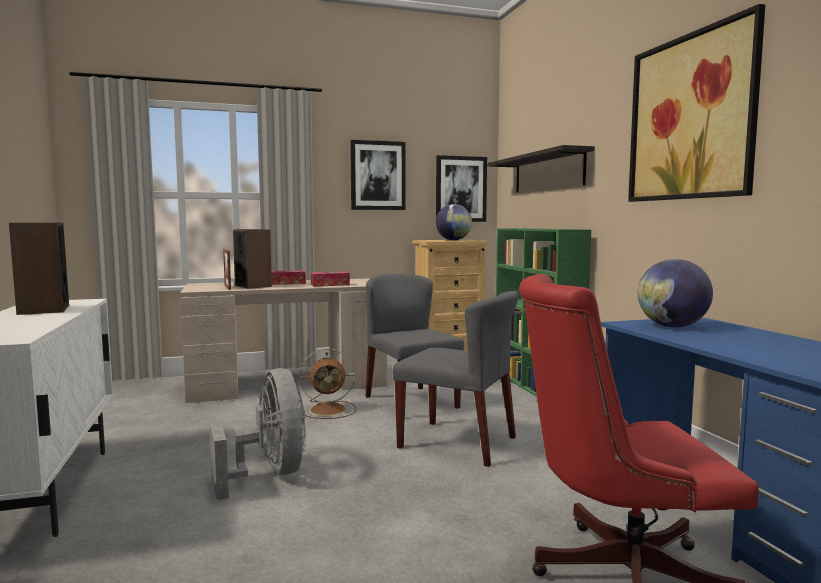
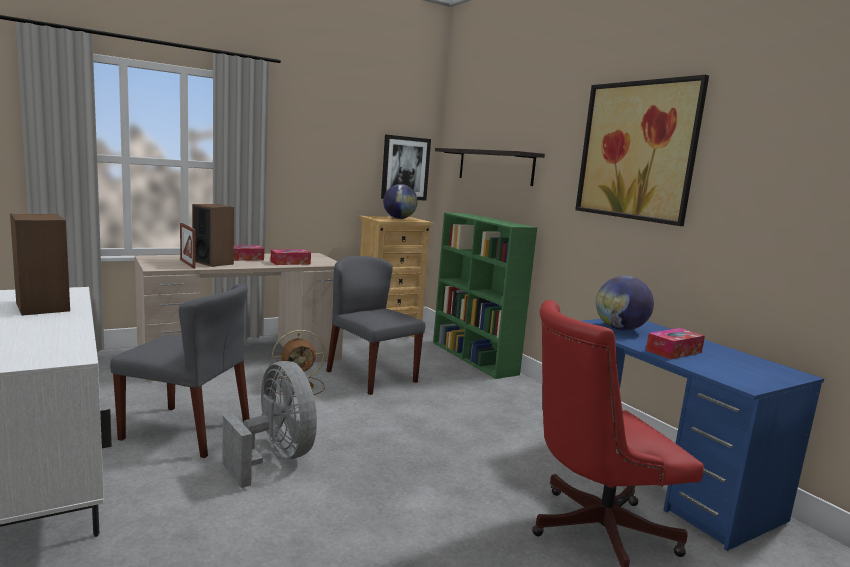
camera: 15 degrees left, 5 degrees up
(378, 175) = (329, 151): picture -> none
(458, 442) = (430, 418): grey chair -> grey chair (187, 431)
(733, 344) = (673, 351): none -> tissue box

